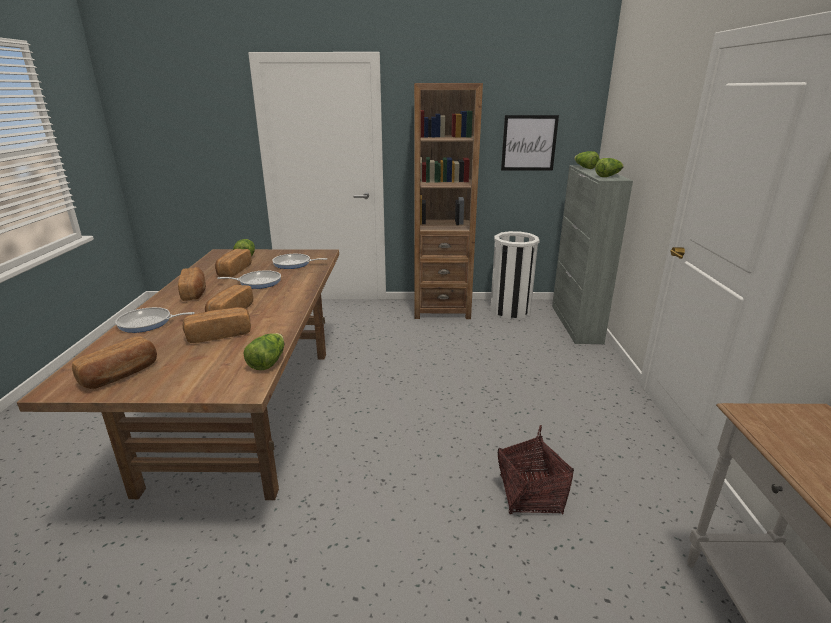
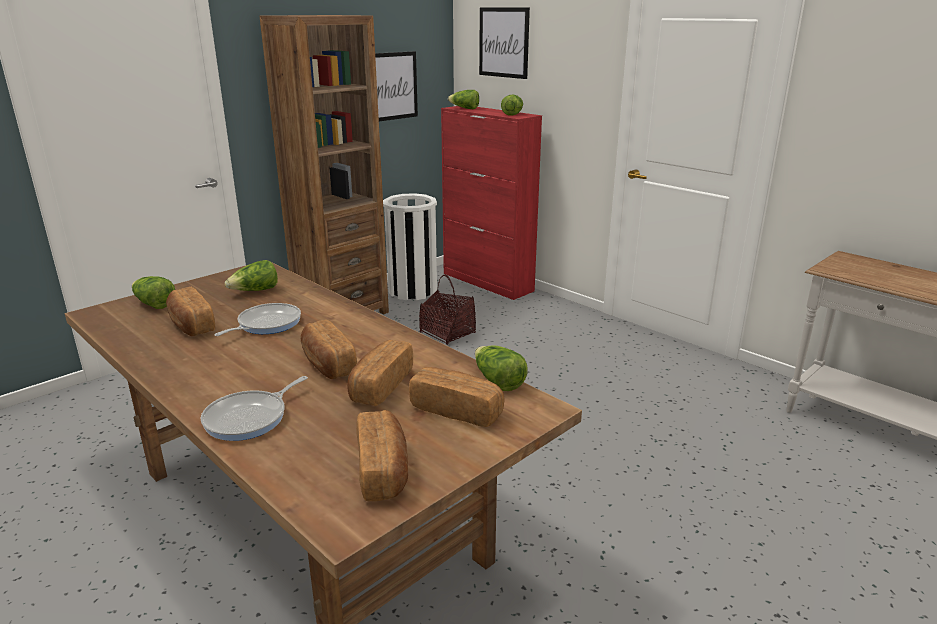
camera: 45 degrees left, 0 degrees up
(194, 292) = (210, 365): bread -> bread (457, 410)
(294, 264) = (255, 291): frying pan -> lettuce
(530, 495) = (661, 427): basket -> basket (447, 333)
(576, 324) = (487, 282): grey cabinet -> red cabinet
(628, 109) = (503, 42): none -> picture

